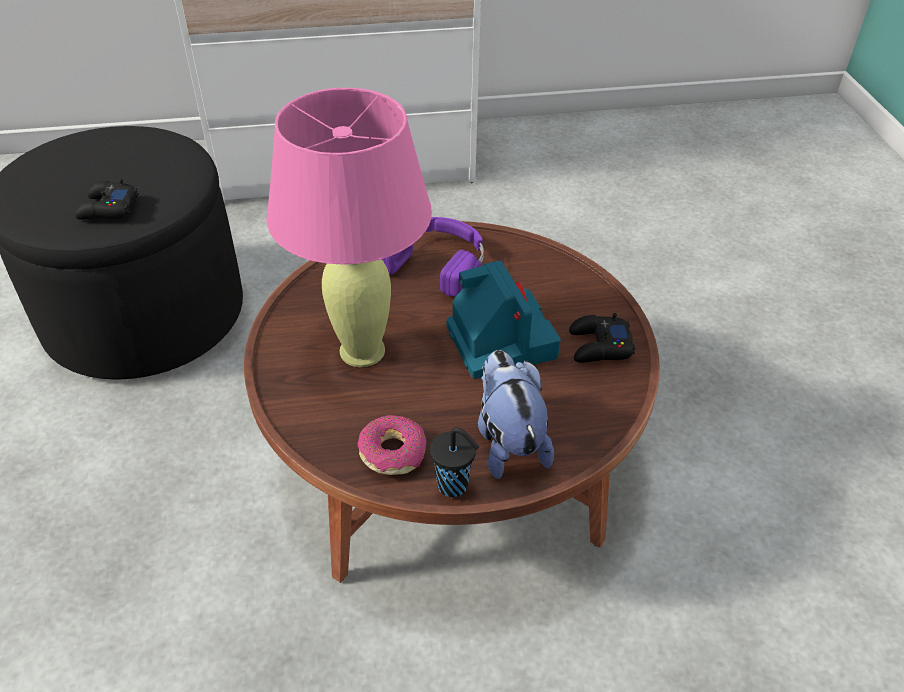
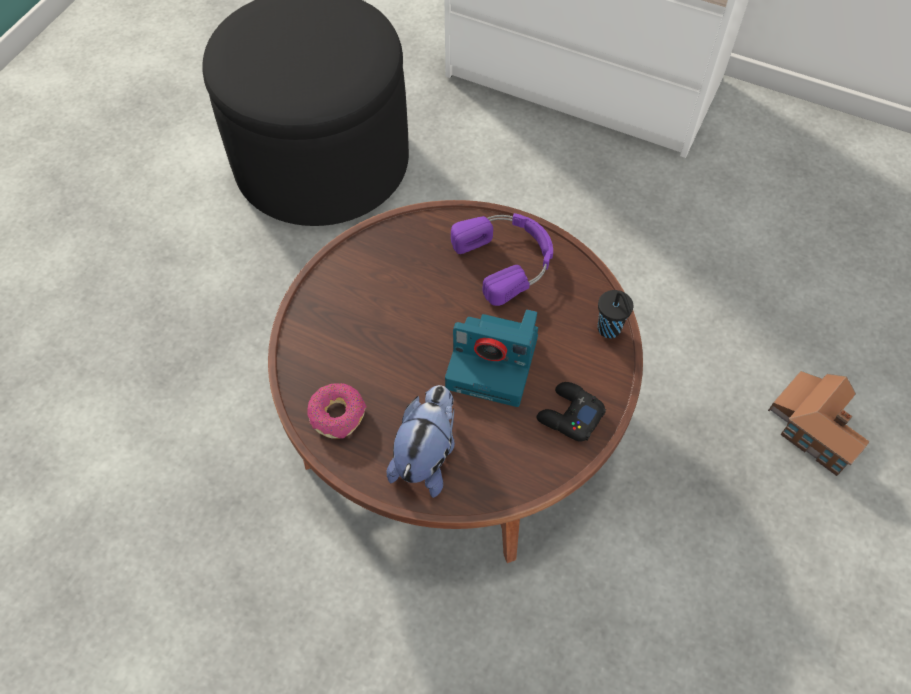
camera: 35 degrees right, 15 degrees up
(107, 208) = (284, 86): black game controller -> none
(362, 351) = (384, 314): pink table lamp -> none
(454, 486) = (357, 468): black cup -> black cup (610, 330)
(499, 340) = (494, 363): camera -> camera turned 90 degrees clockwise
(730, 314) = (814, 426): none -> toy house

